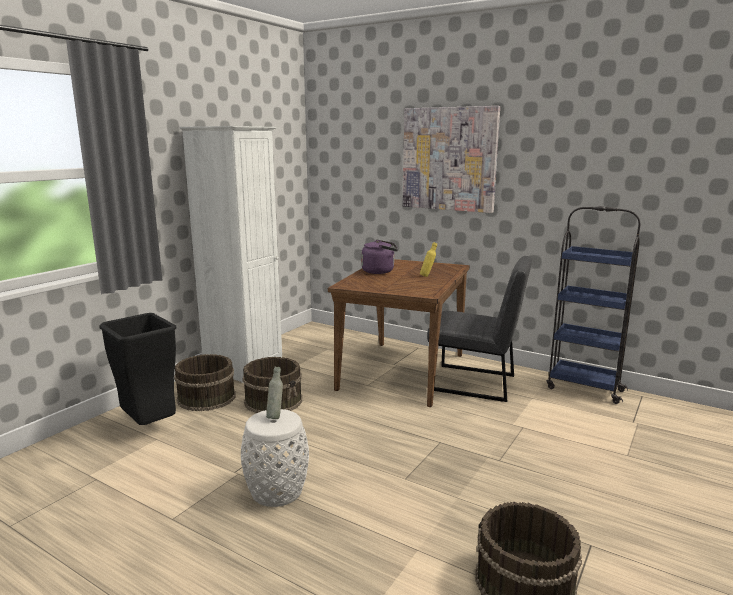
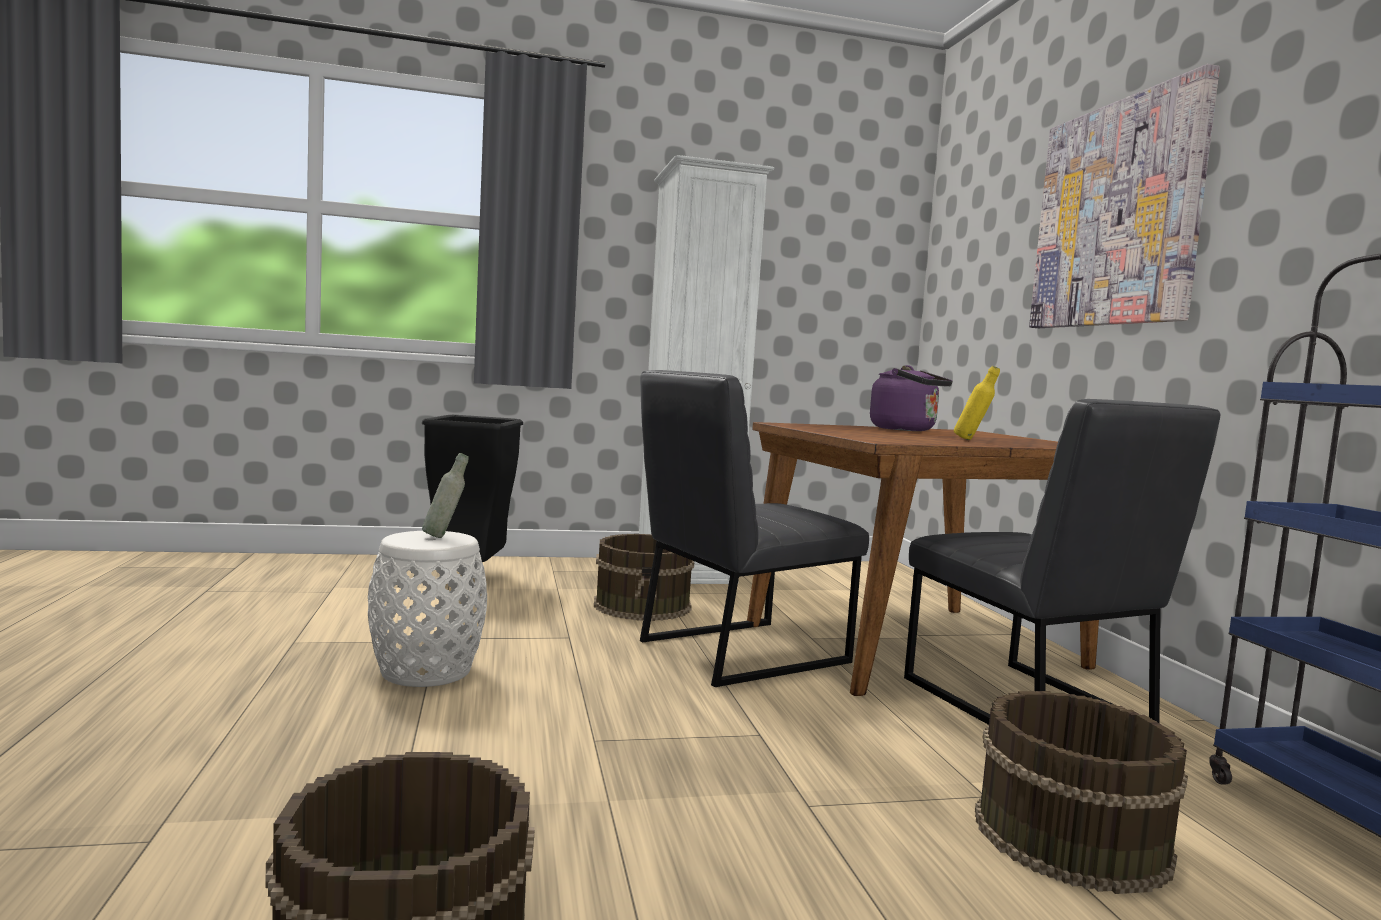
camera: 45 degrees right, 10 degrees down
(206, 398) = (578, 578): brown bucket -> brown bucket (1068, 836)
(360, 407) = (738, 652): none -> grey chair

